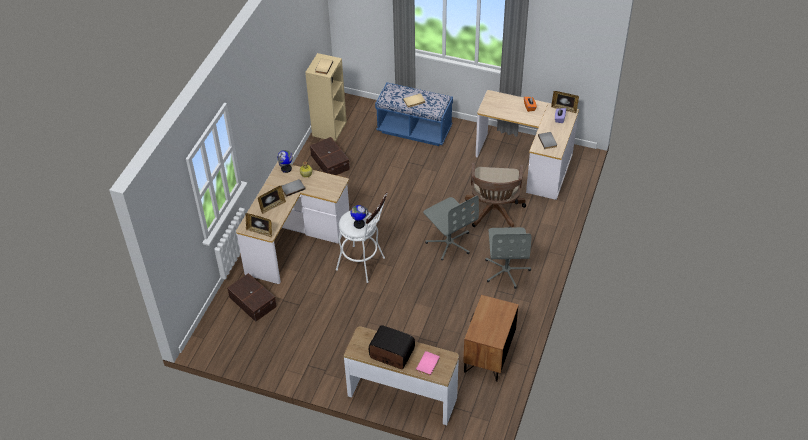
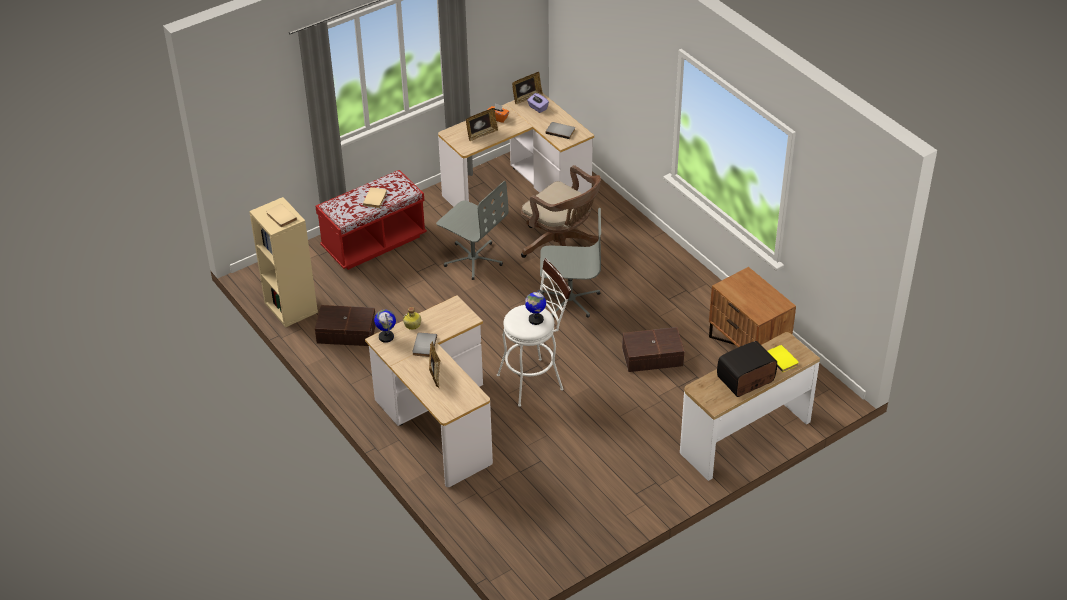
camera: 55 degrees left, 5 degrees down
(253, 301) = (497, 498): brown storage box -> brown storage box (651, 356)
(260, 231) = (465, 403): picture frame -> picture frame (481, 134)
(414, 130) = (374, 243): blue bench -> red bench
(428, 364) = (782, 359): pink book -> yellow book
(506, 270) = (649, 278): grey office chair -> grey office chair (473, 259)

